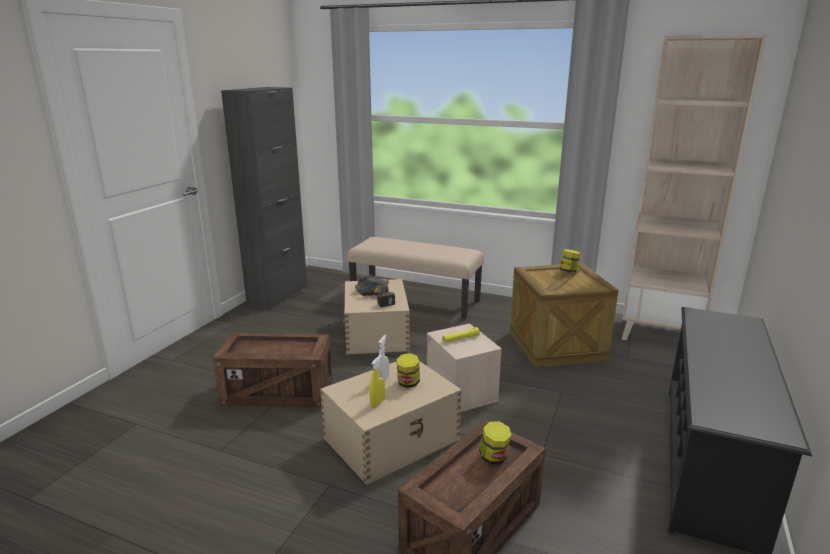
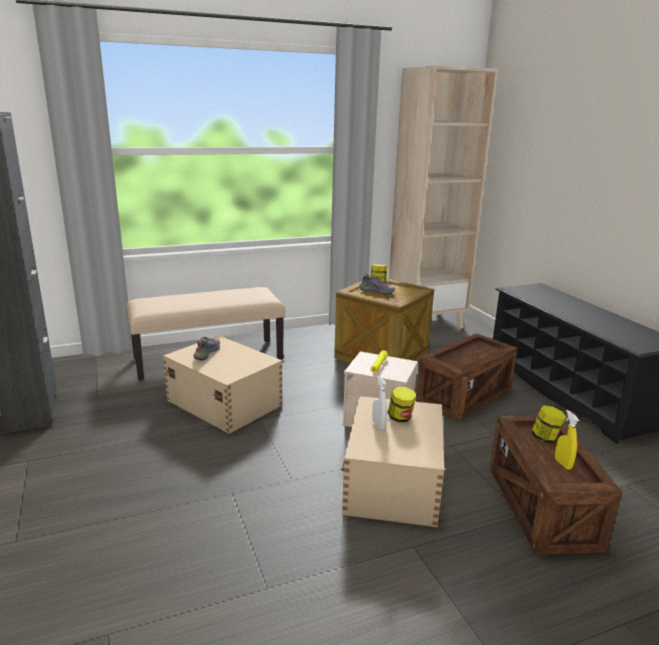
camera: 45 degrees left, 0 degrees up
(278, 392) = (224, 501): crate -> crate (464, 397)
(377, 300) = (235, 361): power drill -> none
(377, 403) = (411, 444): yellow spray bottle -> yellow spray bottle (563, 464)
(553, 277) = (377, 291): none -> shoe

